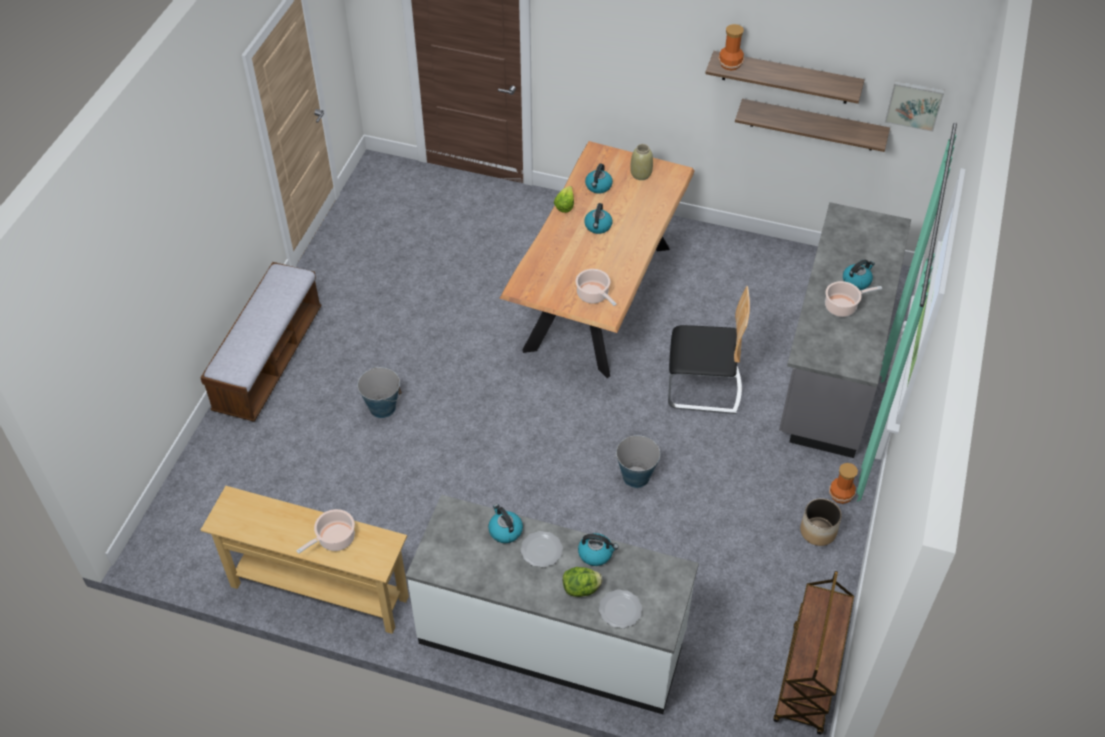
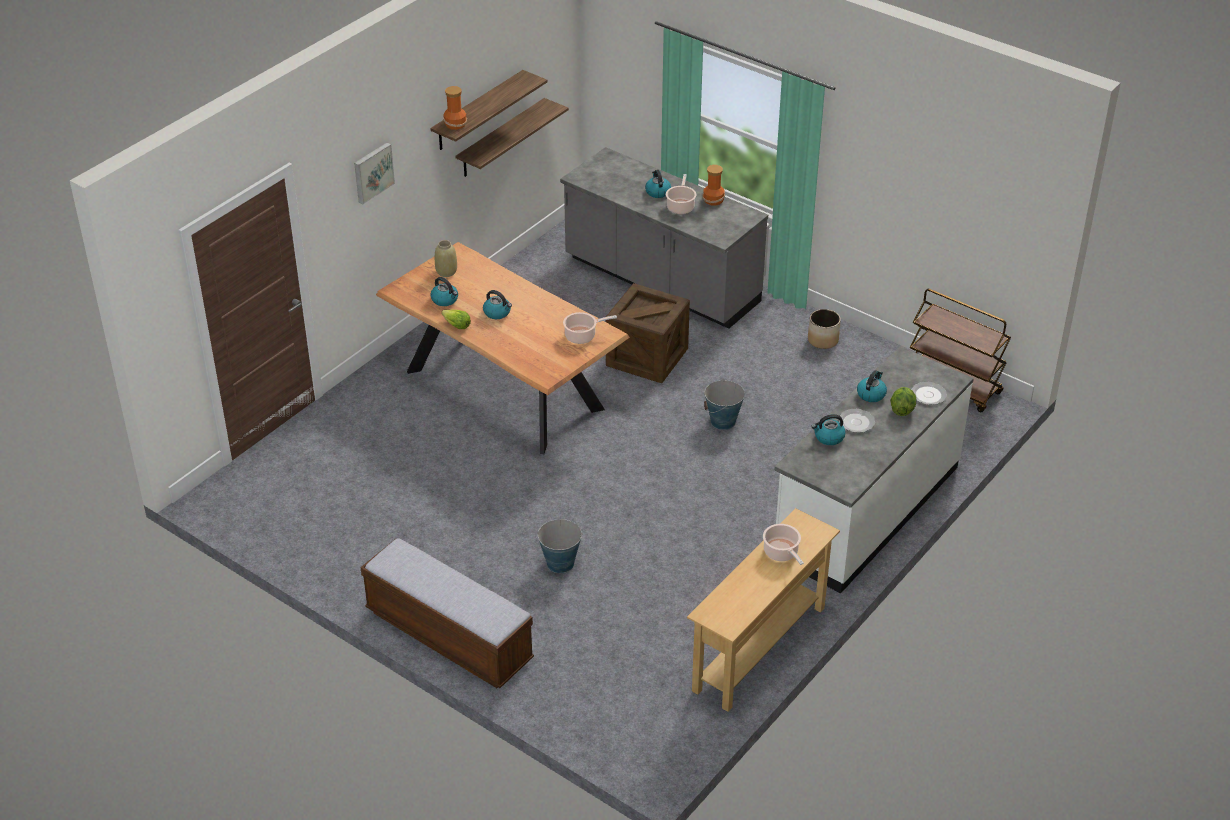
camera: 70 degrees left, 10 degrees down
(703, 388) = (647, 357): chair -> crate
(841, 495) = (794, 318): vase -> vase (714, 200)
(914, 104) = (553, 65): picture -> picture (372, 172)

